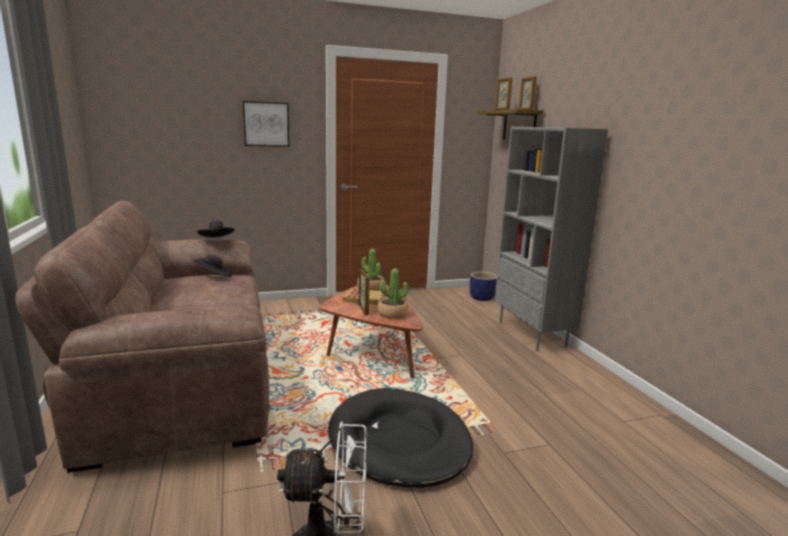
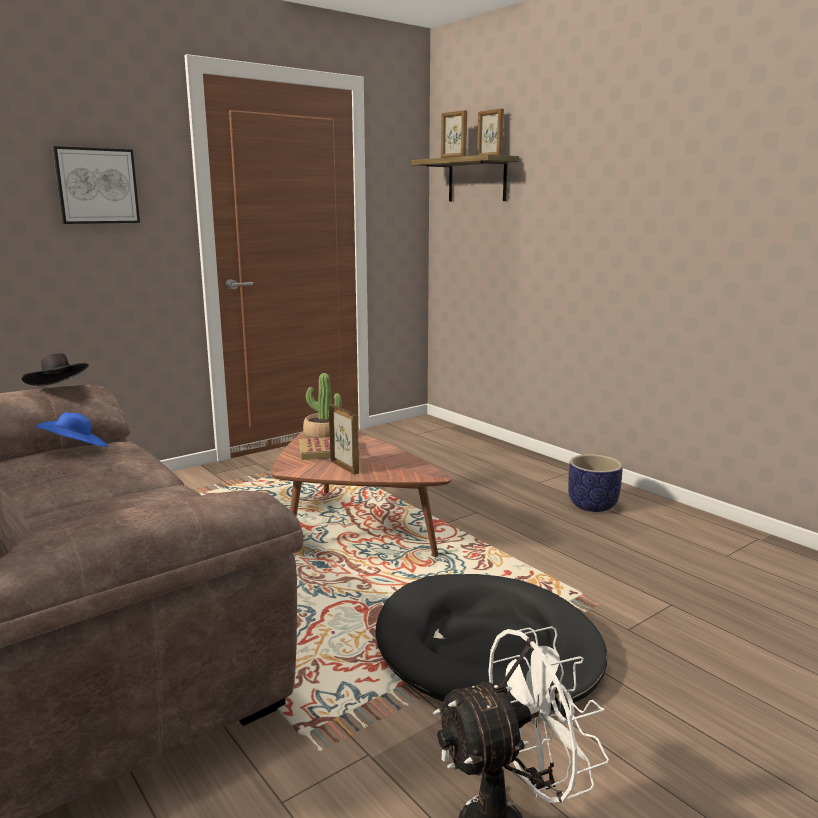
camera: 20 degrees left, 0 degrees up
(213, 276) = (76, 450): black hat -> blue hat
(392, 314) = (392, 466): potted plant -> none
(482, 298) = (443, 431): planter -> planter (593, 505)
(532, 334) = (543, 468): grey bookcase -> none

